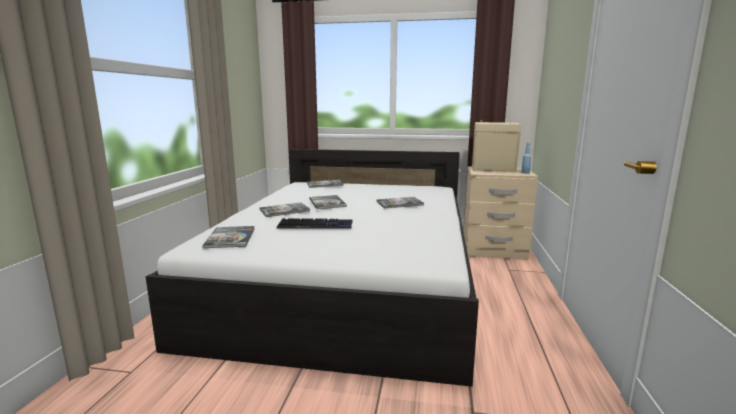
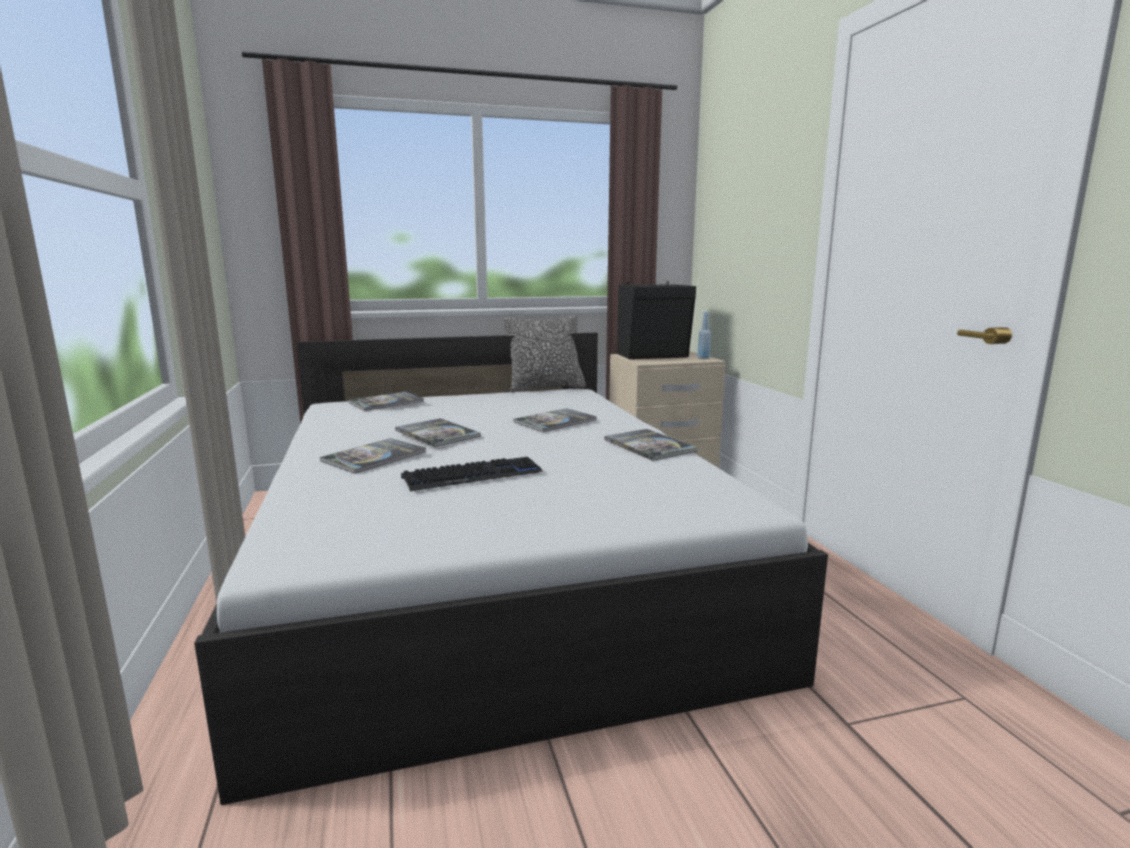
camera: 25 degrees left, 0 degrees up
(230, 238) = (340, 524): book -> book (649, 446)
(423, 184) = (545, 388): none -> pillow
(494, 169) = (654, 356): beige speaker -> black speaker

